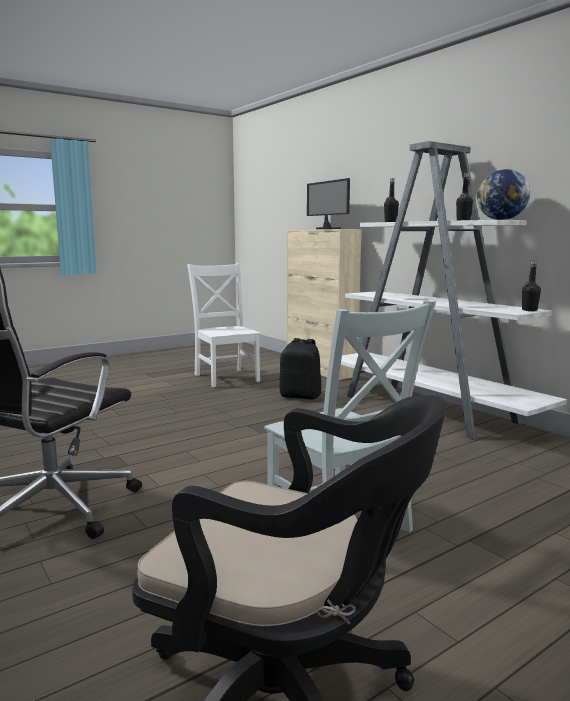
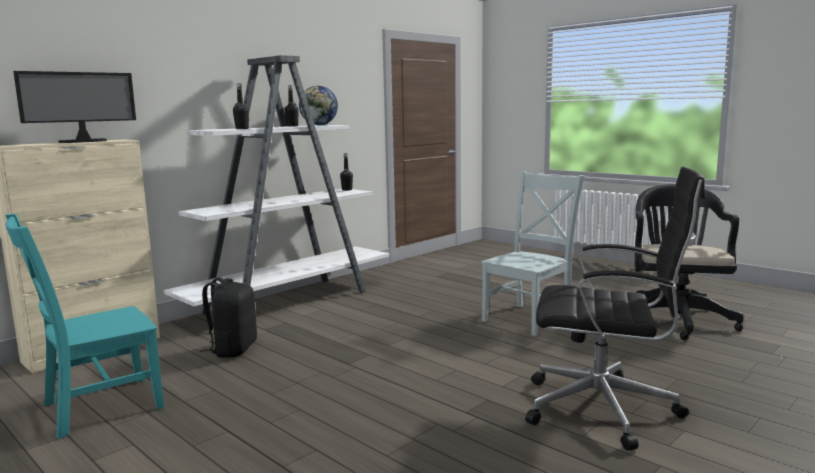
camera: 100 degrees left, 0 degrees up
(226, 377) = (97, 407): white chair -> turquoise chair

